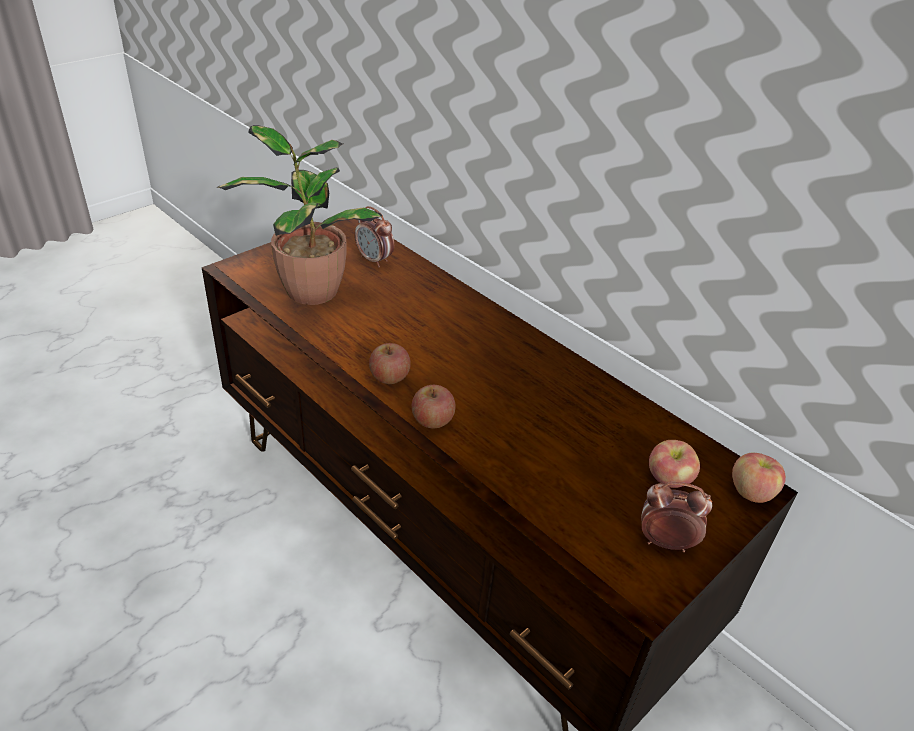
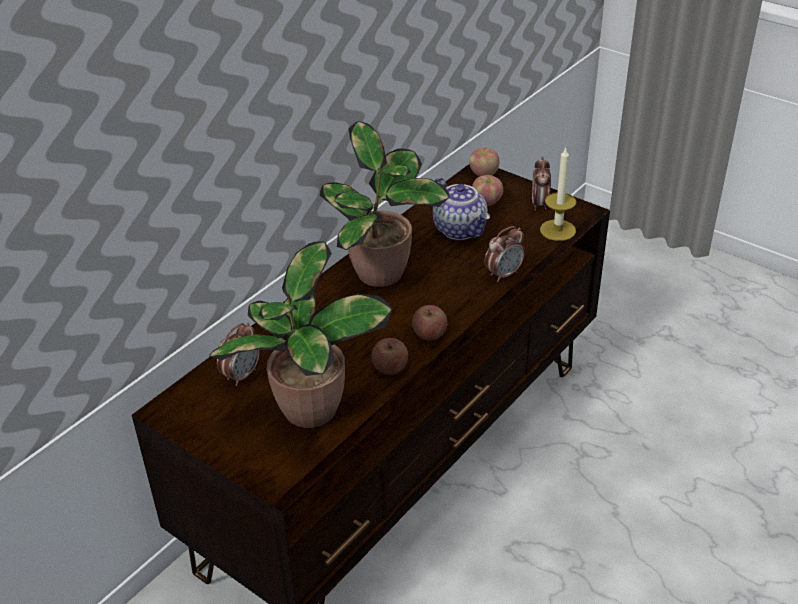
camera: 95 degrees left, 0 degrees up
(432, 420) = (472, 304): apple -> apple (390, 368)
(488, 461) = (504, 274): none -> alarm clock
(509, 359) = (382, 274): none -> potted plant
(590, 547) = (557, 230): none -> candle
(597, 439) = (461, 230): none -> teapot

